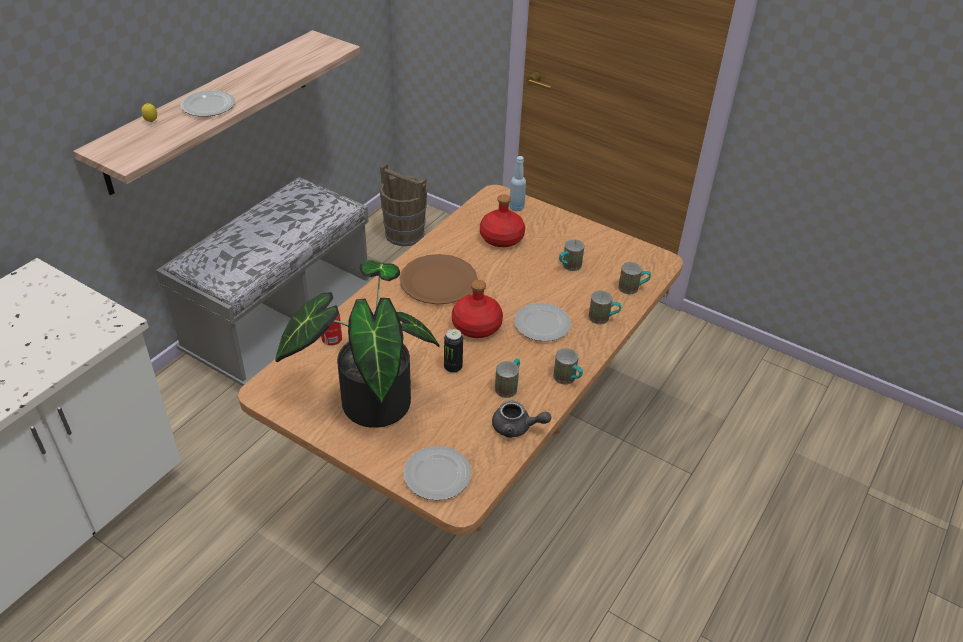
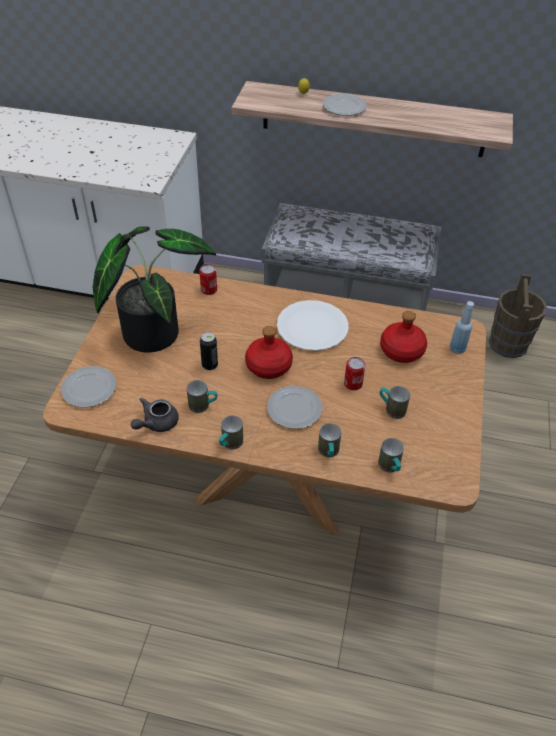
camera: 70 degrees right, 5 degrees up
(438, 281) = (312, 327): brown plate -> white plate
(516, 428) = (156, 423): grey teapot -> grey teapot turned 45 degrees clockwise
(528, 279) = (353, 384): none -> can

